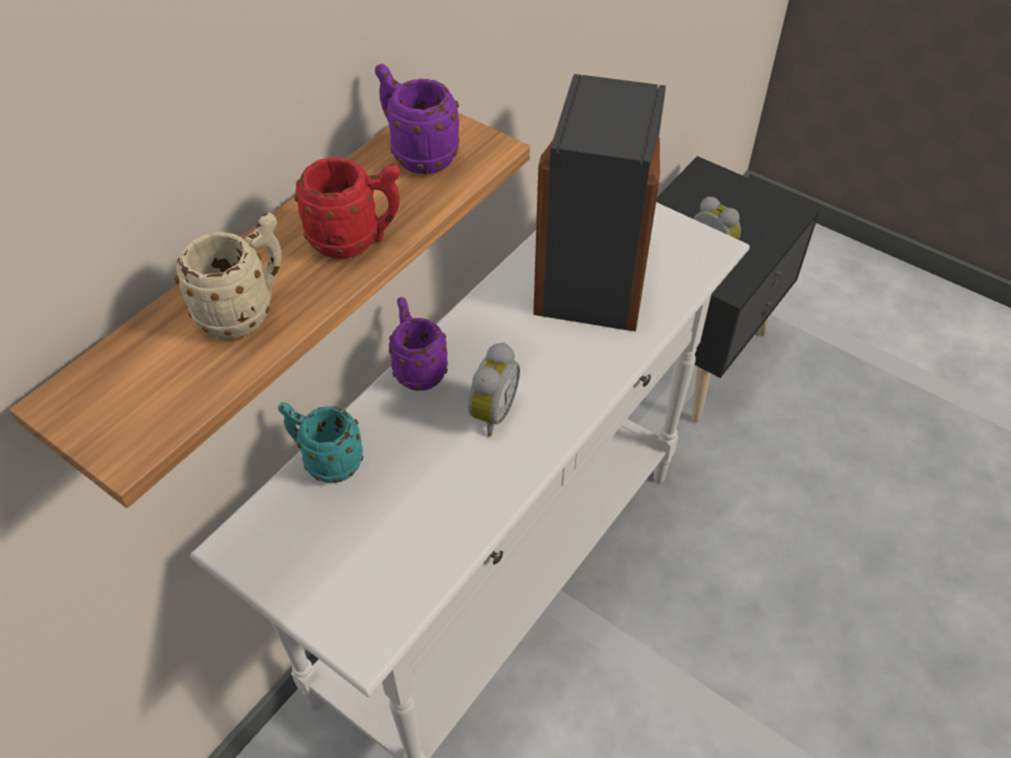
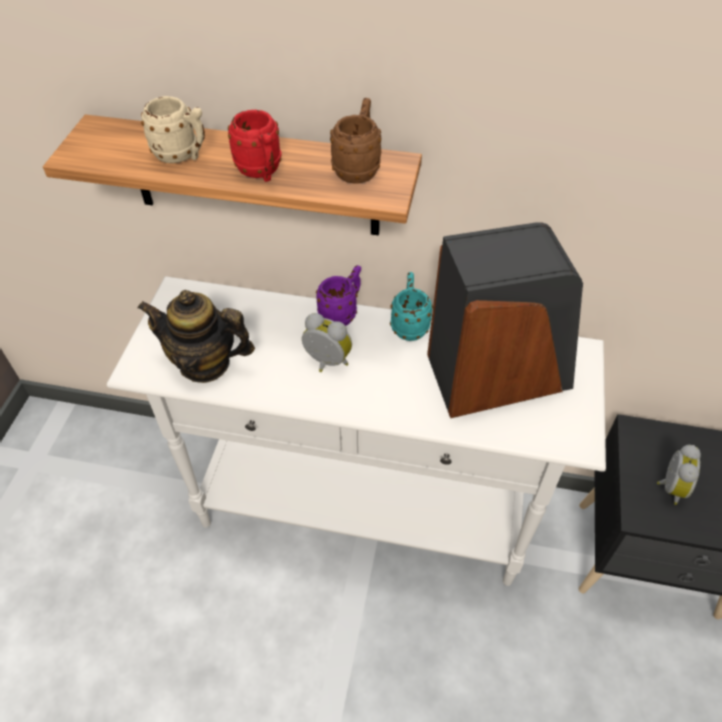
camera: 65 degrees right, 0 degrees up
(326, 461) = (248, 301): turquoise mug -> turquoise mug (409, 324)
(409, 547) = (205, 363): none -> teapot
(417, 154) = (358, 168): purple mug -> brown mug
(490, 413) = (326, 363): alarm clock -> alarm clock turned 150 degrees counterclockwise

